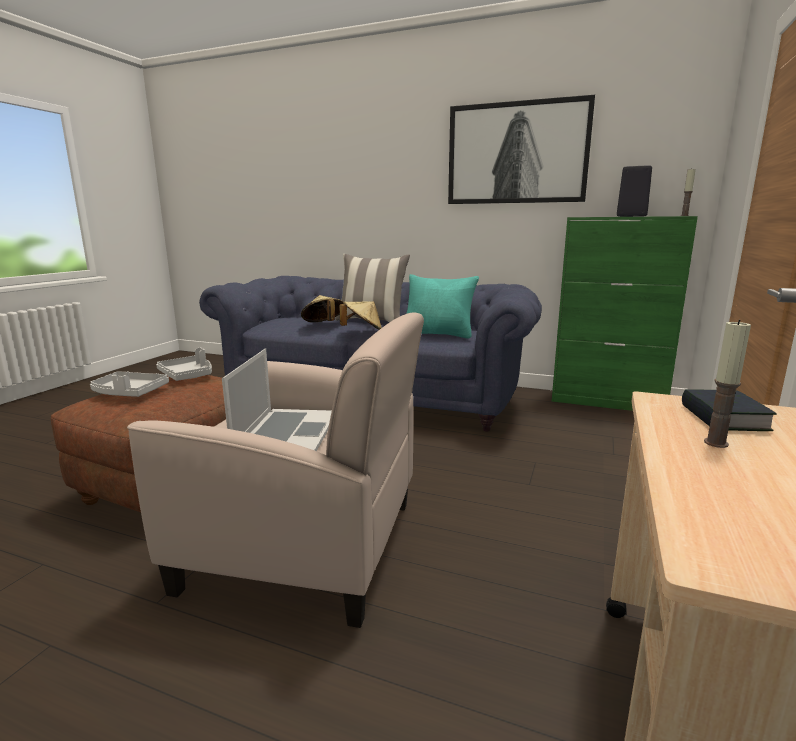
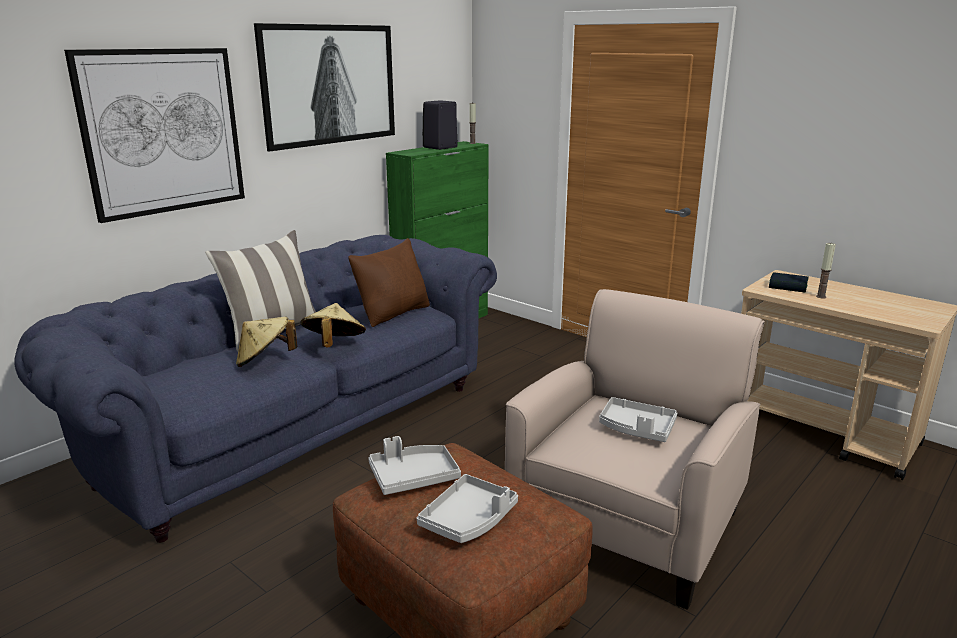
camera: 70 degrees left, 5 degrees up
(287, 432) = (636, 429): laptop -> grey tray
(381, 185) = (163, 132): none -> picture
(439, 334) = (393, 314): turquoise pillow -> brown pillow

